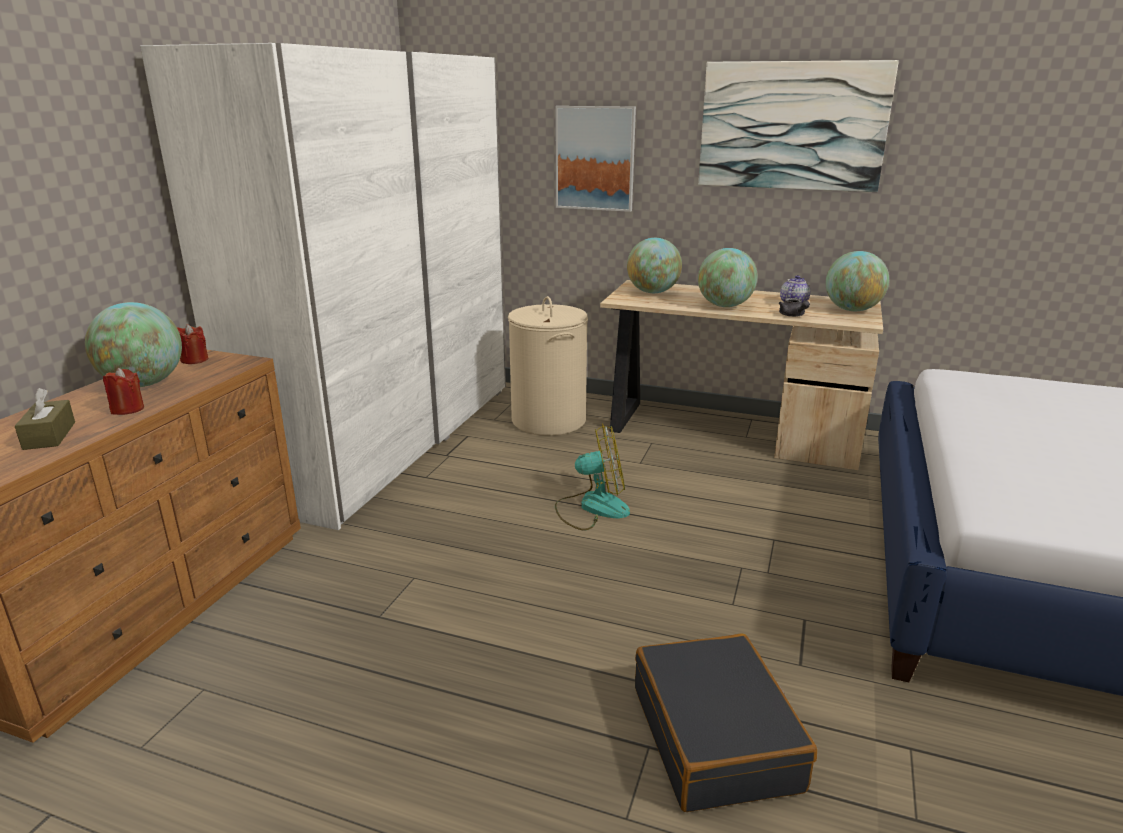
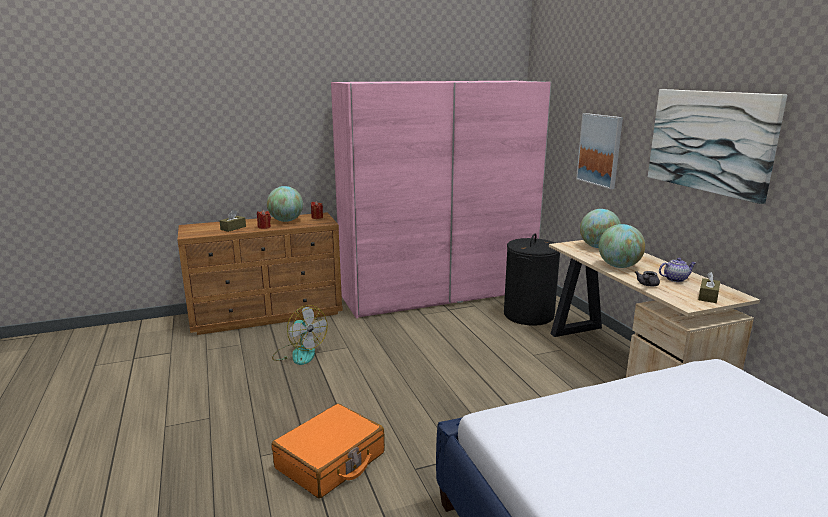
camera: 50 degrees right, 5 degrees down
(389, 440) = (438, 293): white wardrobe -> pink wardrobe
(548, 420) = (528, 315): beige laundry basket -> black laundry basket
(592, 507) = (465, 360): fan -> fan (299, 353)
(716, 737) = (330, 461): black suitcase -> orange suitcase
(852, 310) = (708, 296): globe -> brown tissue box

